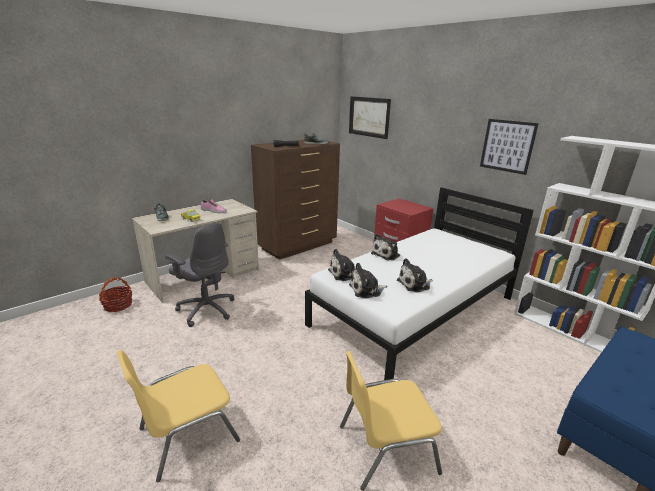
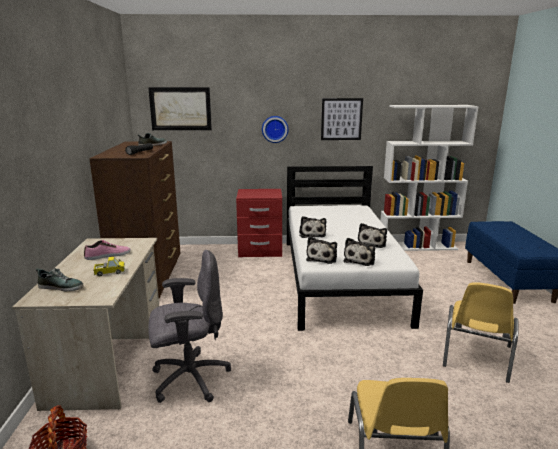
camera: 50 degrees left, 5 degrees down
(437, 146) = (275, 129): none -> wall clock

